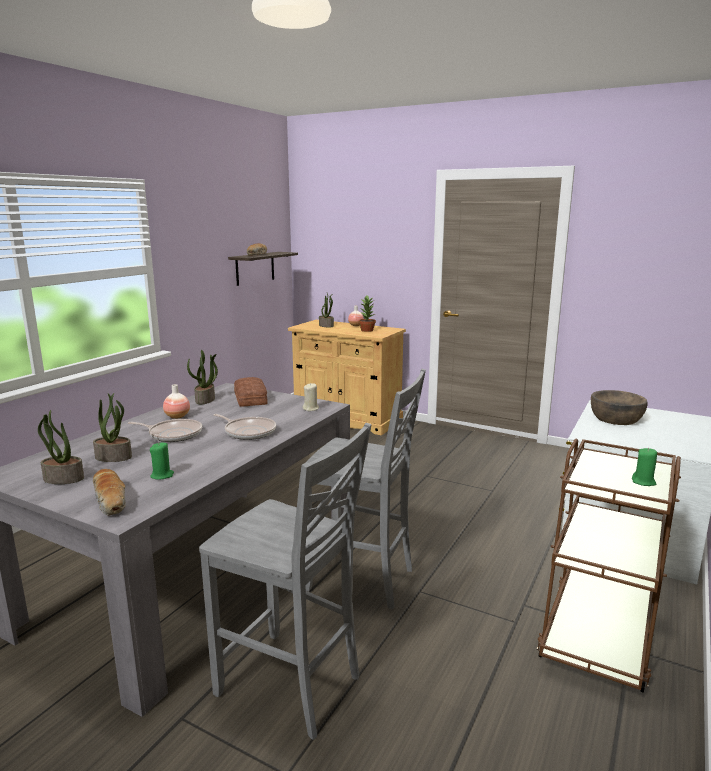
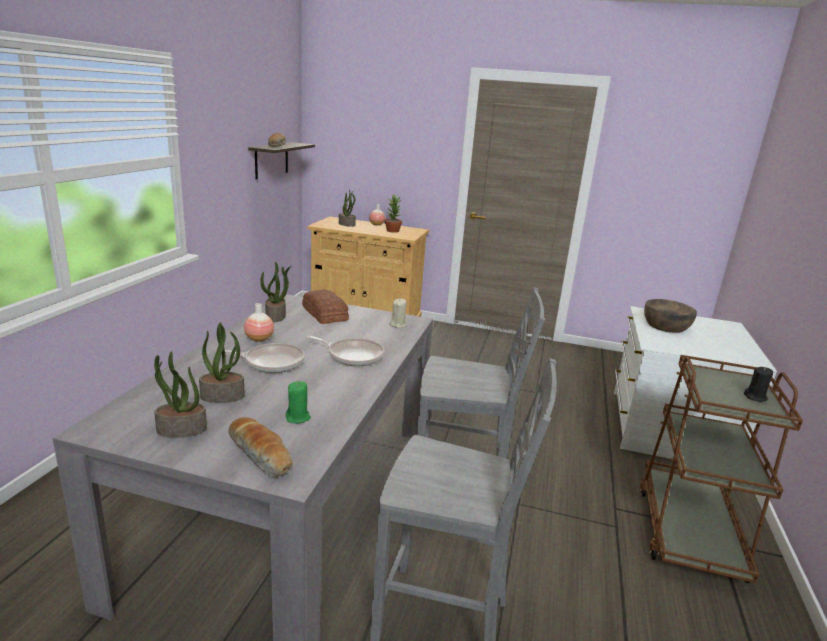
camera: 15 degrees left, 5 degrees up
(643, 482) = (755, 397): green candle -> black candle

